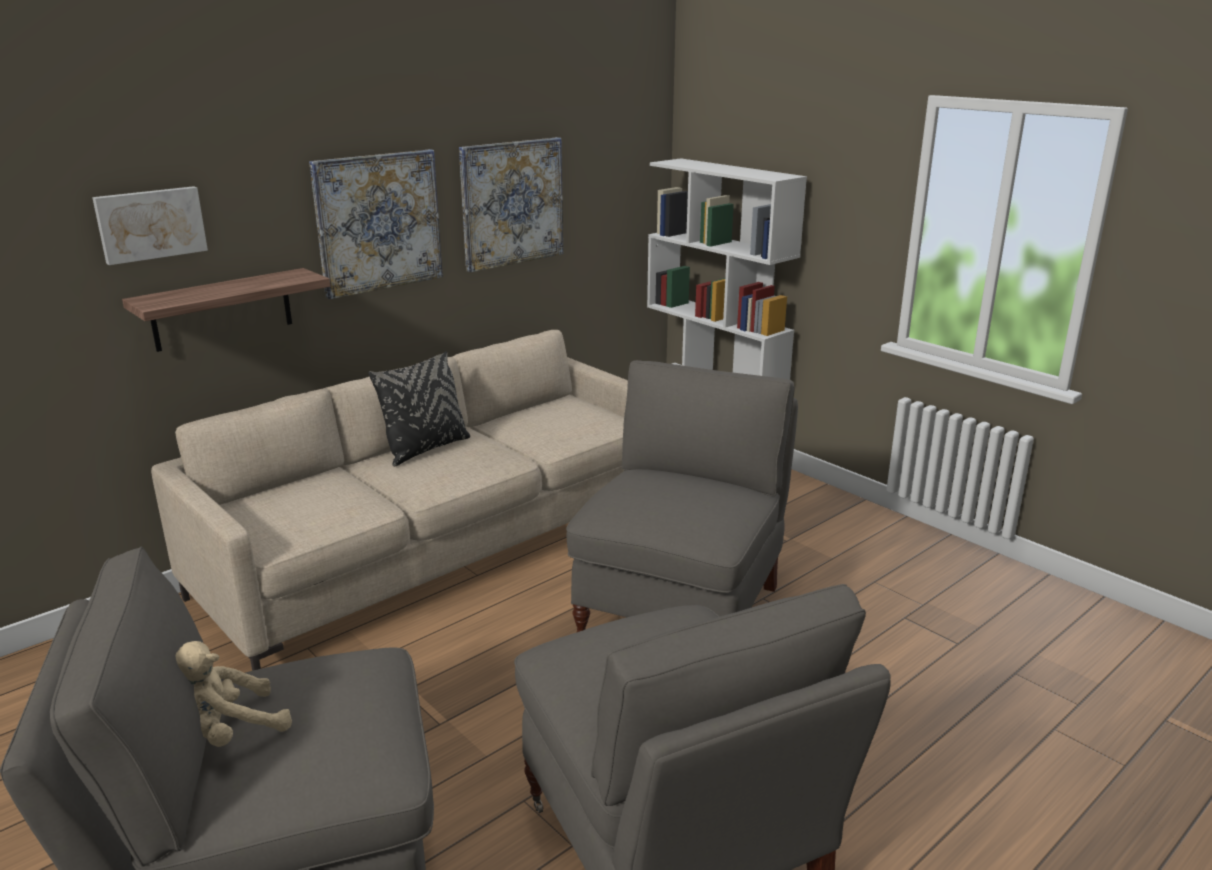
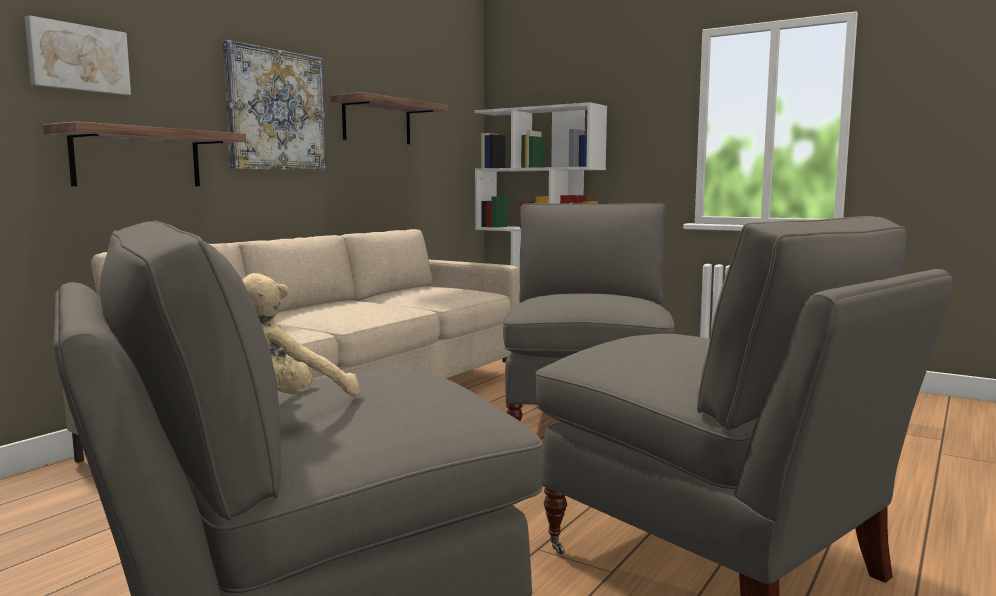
camera: 15 degrees left, 15 degrees down
(425, 449) = (327, 306): black pillow -> none
(512, 203) = (377, 122): picture -> shelf

